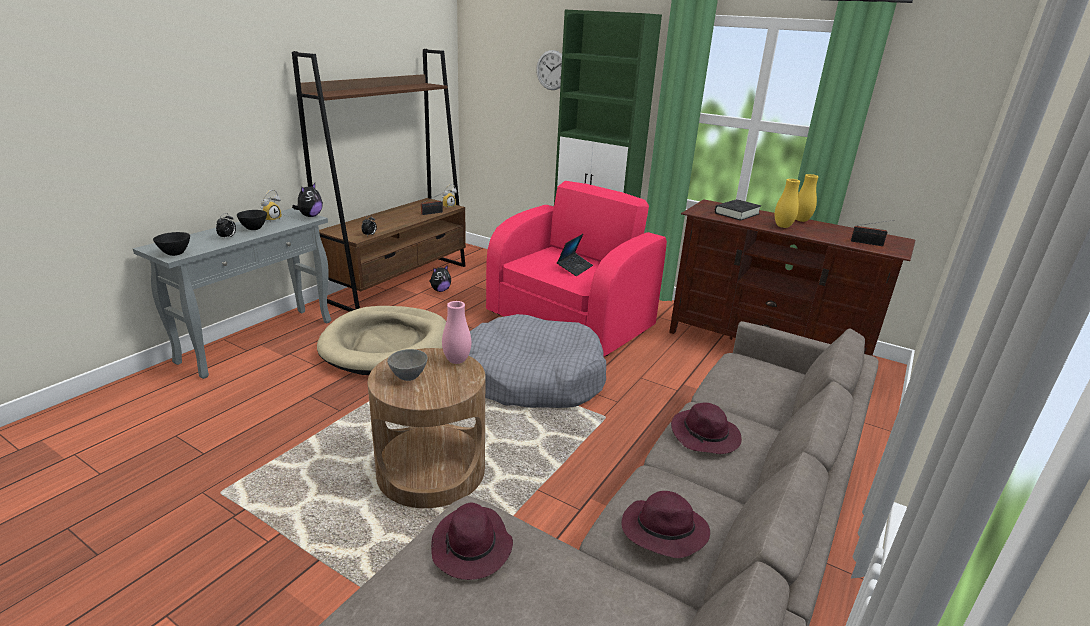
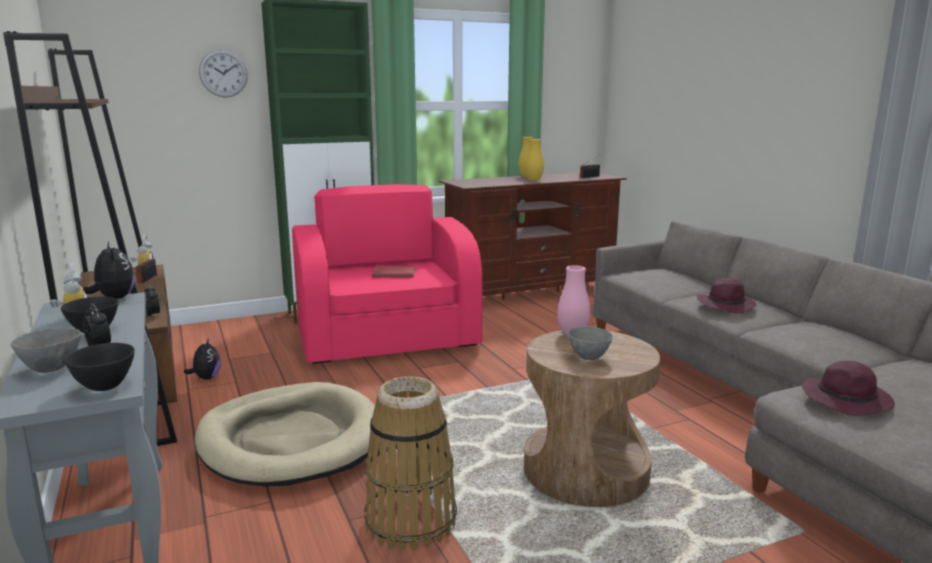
camera: 55 degrees left, 10 degrees down
(197, 238) = (52, 368): none -> grey bowl
(320, 416) = (410, 520): none -> basket
(532, 378) = (471, 383): grey dog bed -> none
(574, 268) = (394, 273): laptop -> red book
(662, 531) = (837, 342): purple hat -> none
(736, 213) = (489, 181): black book -> none

